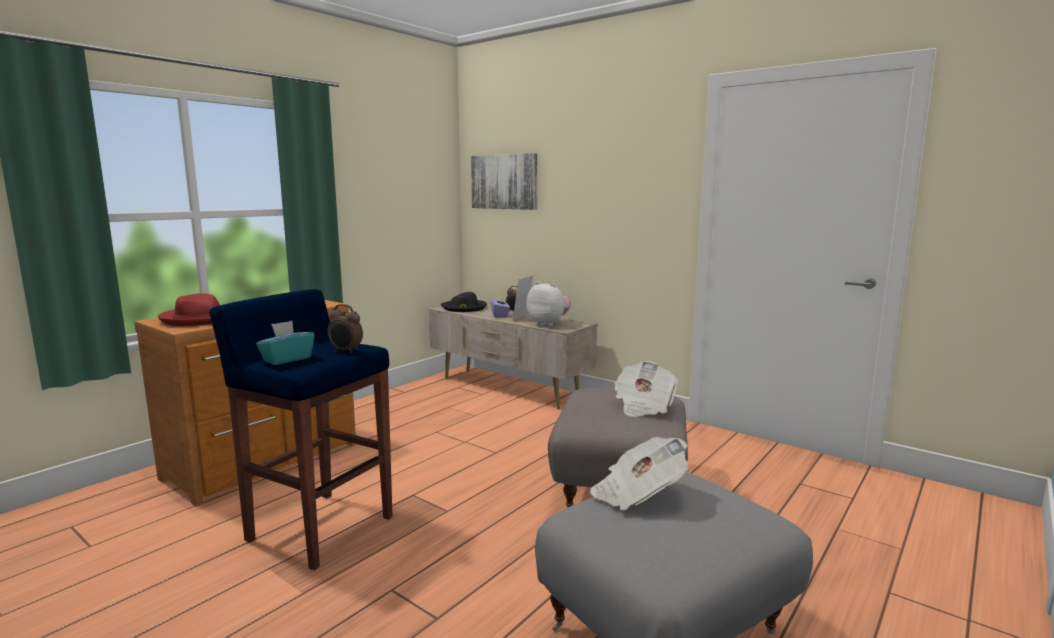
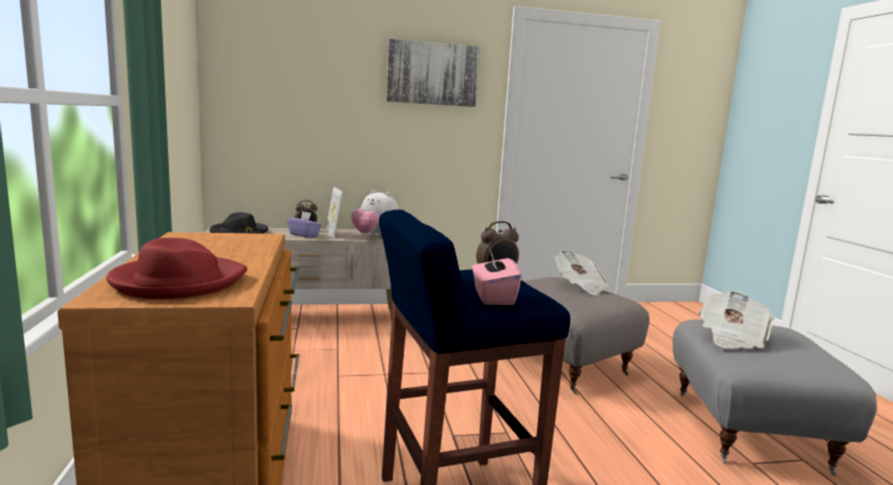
camera: 50 degrees left, 0 degrees up
(287, 359) = (493, 297): turquoise tissue box -> pink tissue box
(504, 182) = (277, 80): picture -> picture (432, 74)
(548, 324) = (374, 236): plush toy -> plush toy turned 135 degrees counterclockwise

